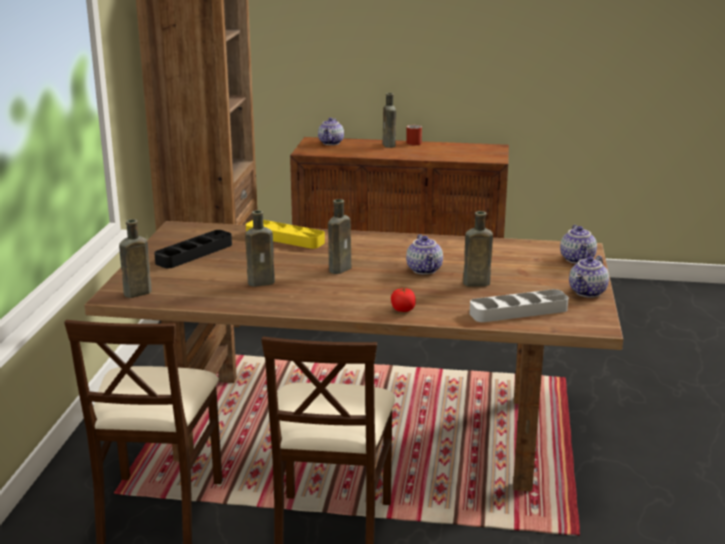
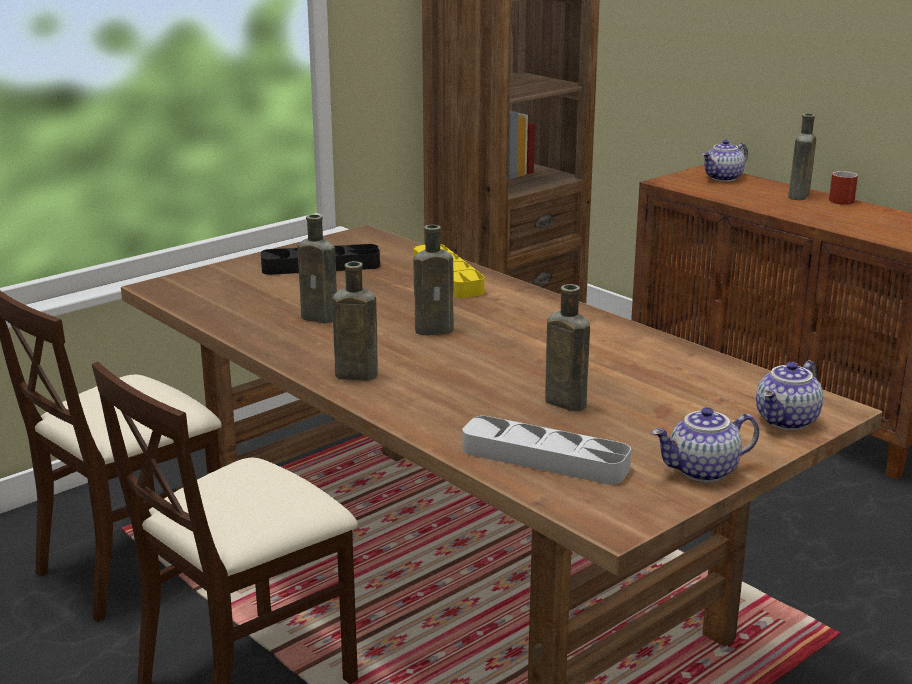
camera: 40 degrees right, 0 degrees up
(135, 293) = (182, 290): brown bottle -> brown bottle (353, 375)
(403, 310) = (403, 402): tomato -> none
(425, 270) = (534, 364): teapot -> none

